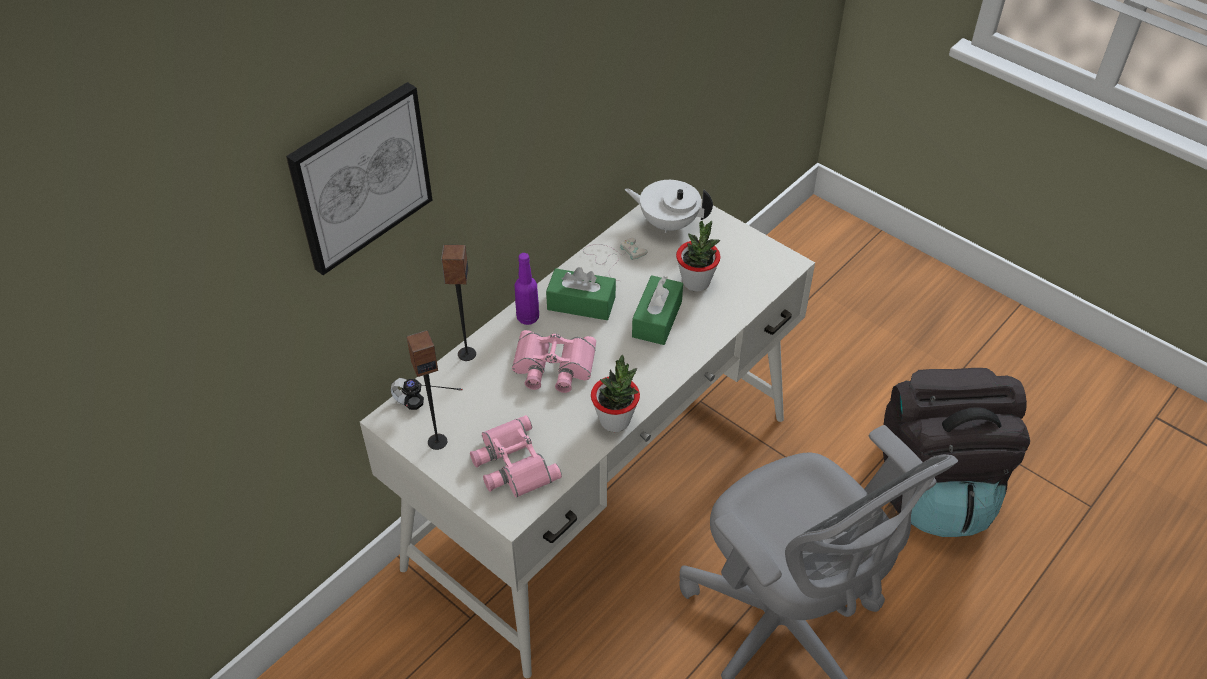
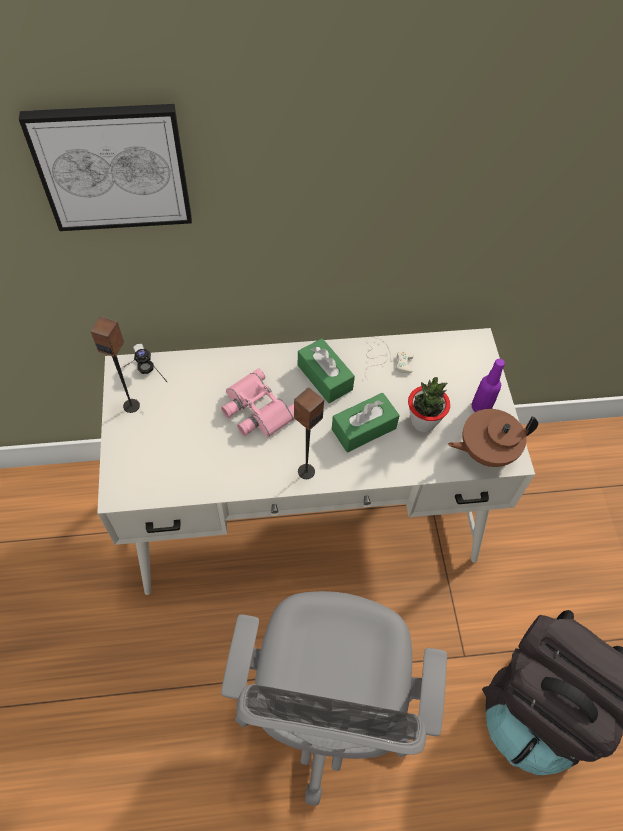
camera: 40 degrees right, 10 degrees up
(466, 354) = (213, 358): speaker -> speaker (306, 471)
(511, 463) = (156, 458): pink binoculars -> none
(528, 317) = (279, 361): purple bottle -> purple bottle (481, 407)
(615, 420) = (252, 482): potted plant -> none
(668, 223) = (453, 360): white teapot -> none
(764, 271) = (485, 451): none -> brown teapot

